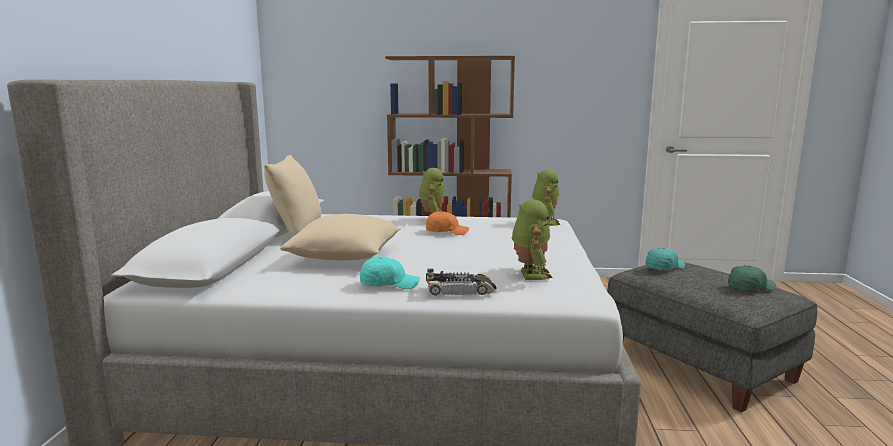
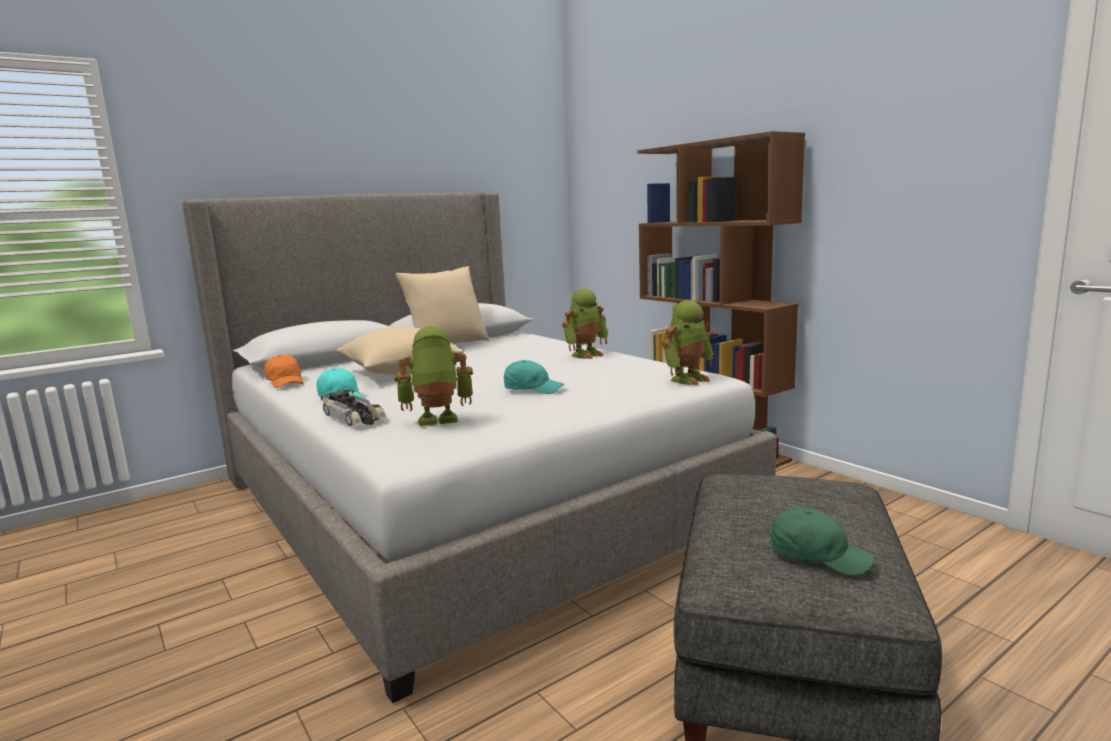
camera: 50 degrees right, 0 degrees up
(446, 232) = (551, 368): orange cap -> orange cap (286, 382)
(530, 274) = (437, 421): toy robot -> toy robot turned 150 degrees counterclockwise
(664, 267) = (779, 484): turquoise cap -> turquoise cap (532, 389)

